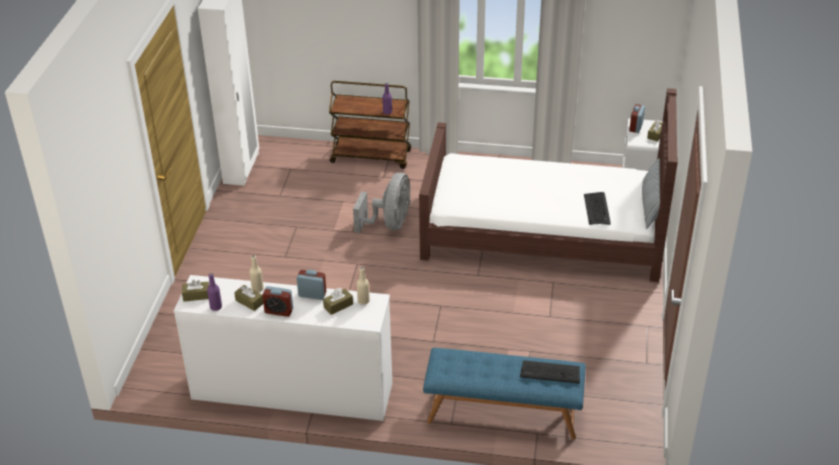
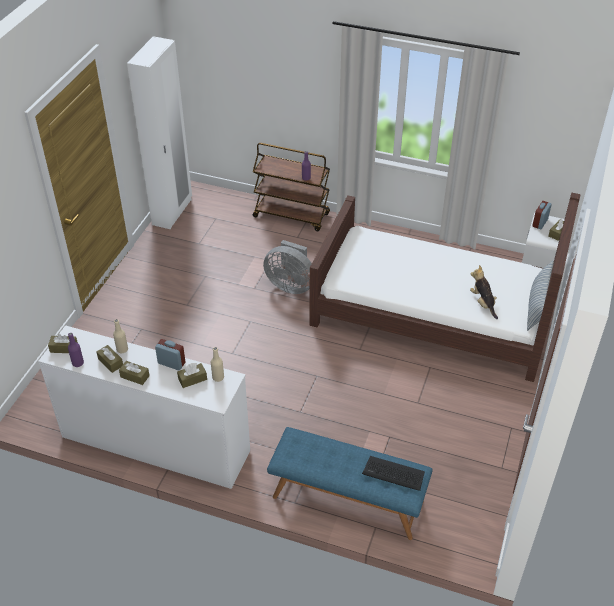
camera: 10 degrees right, 5 degrees up
(279, 311) = (135, 376): alarm clock -> brown tissue box
(389, 224) = (290, 285): grey fan -> grey fan turned 90 degrees clockwise
(597, 209) = (483, 303): keyboard -> plush toy

